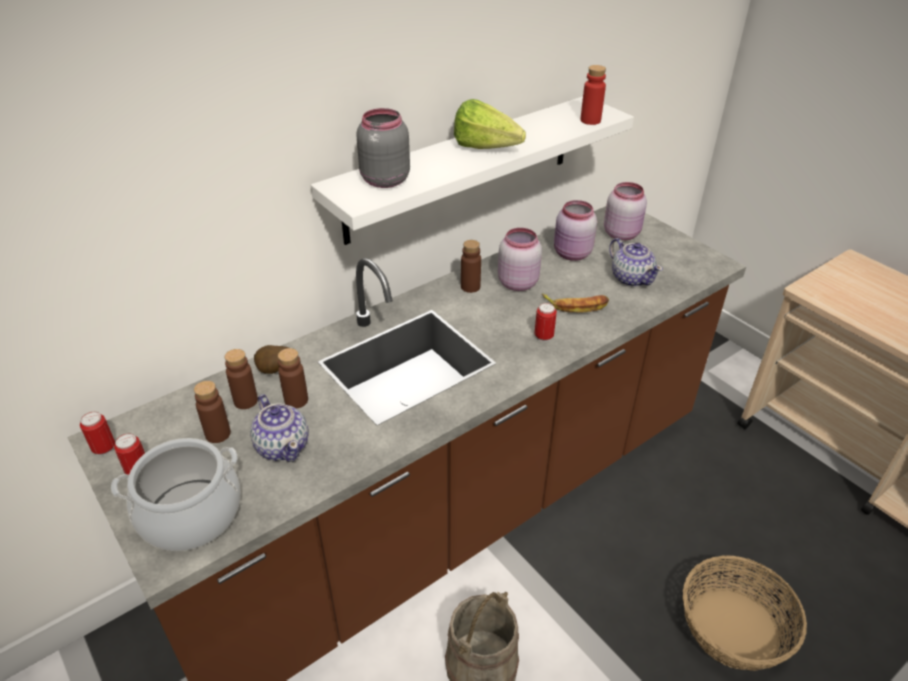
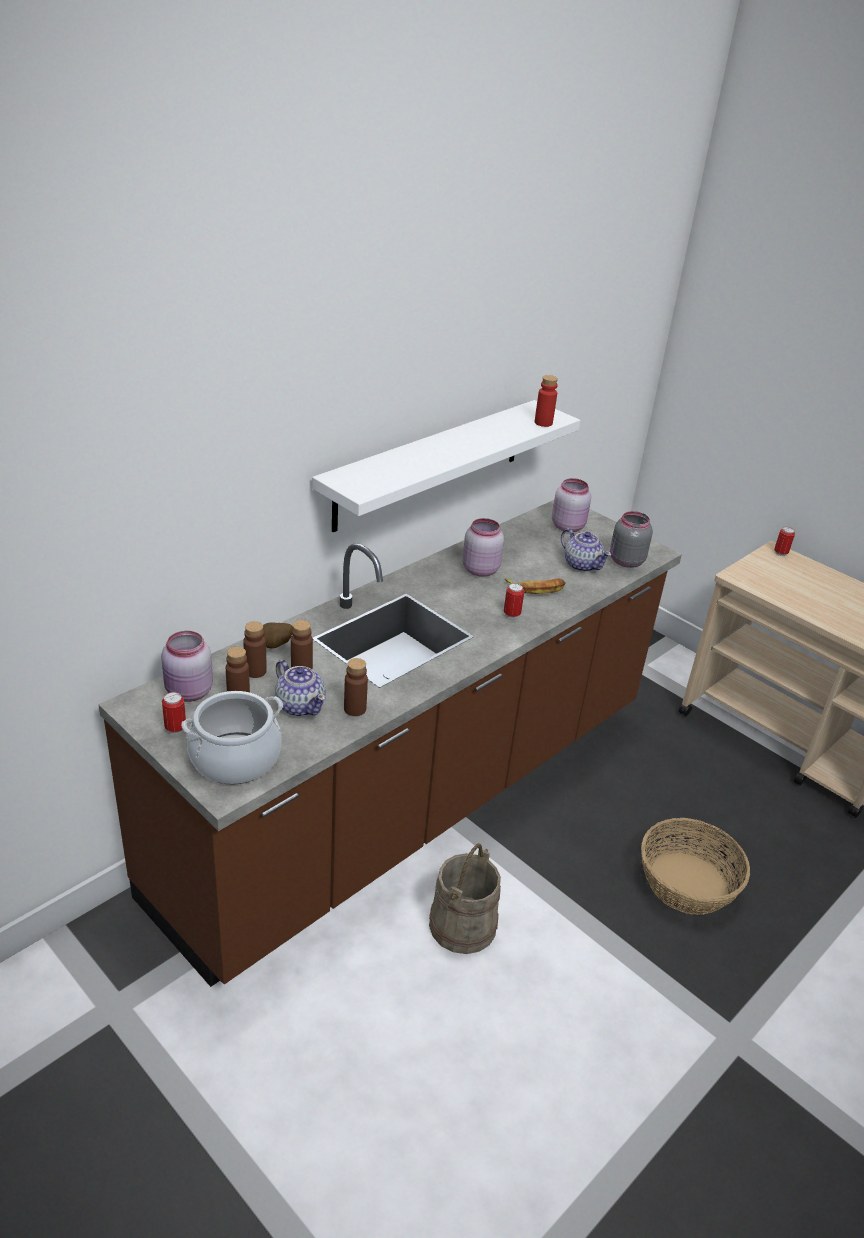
camera: 10 degrees left, 5 degrees down
(104, 448) = (137, 712): can -> can (780, 553)
(383, 180) = (376, 474): grey jar -> grey jar (625, 561)
(470, 287) = (437, 573): brown bottle -> brown bottle (355, 709)
(490, 150) = (461, 448): lettuce -> none
(572, 254) = (525, 544): pink jar -> pink jar (188, 692)

